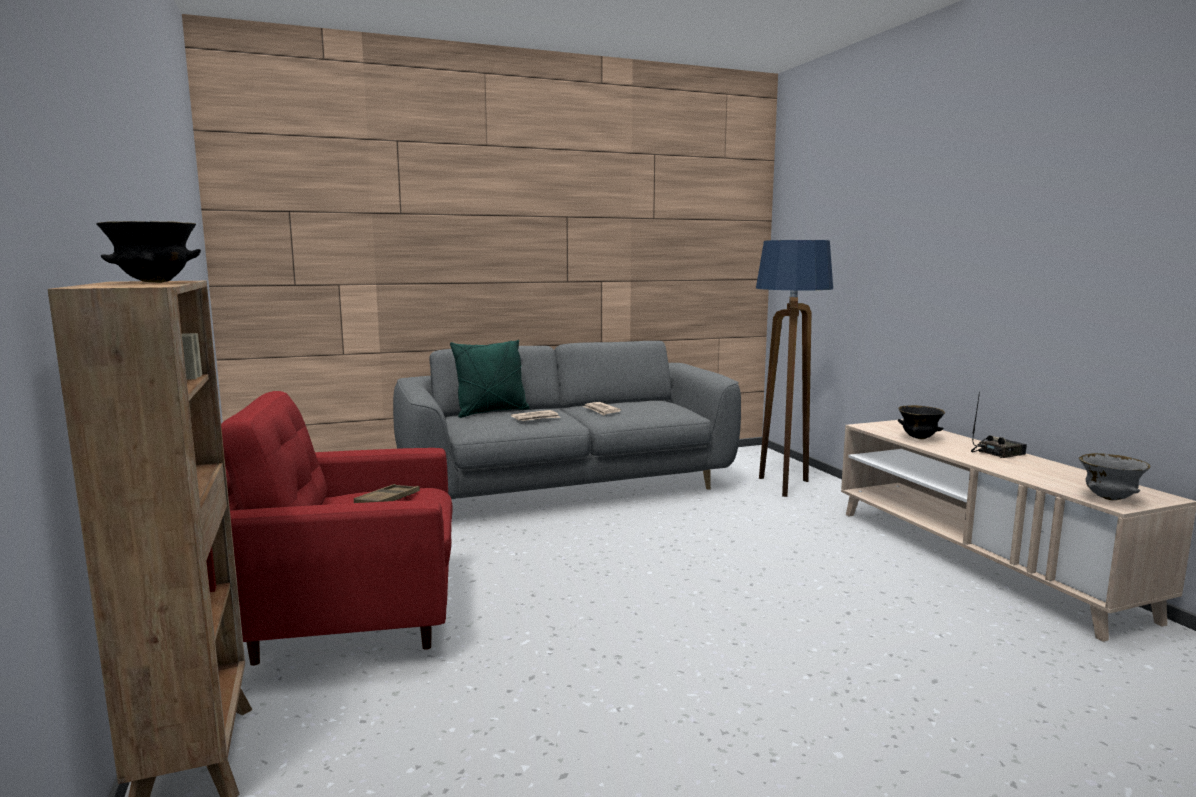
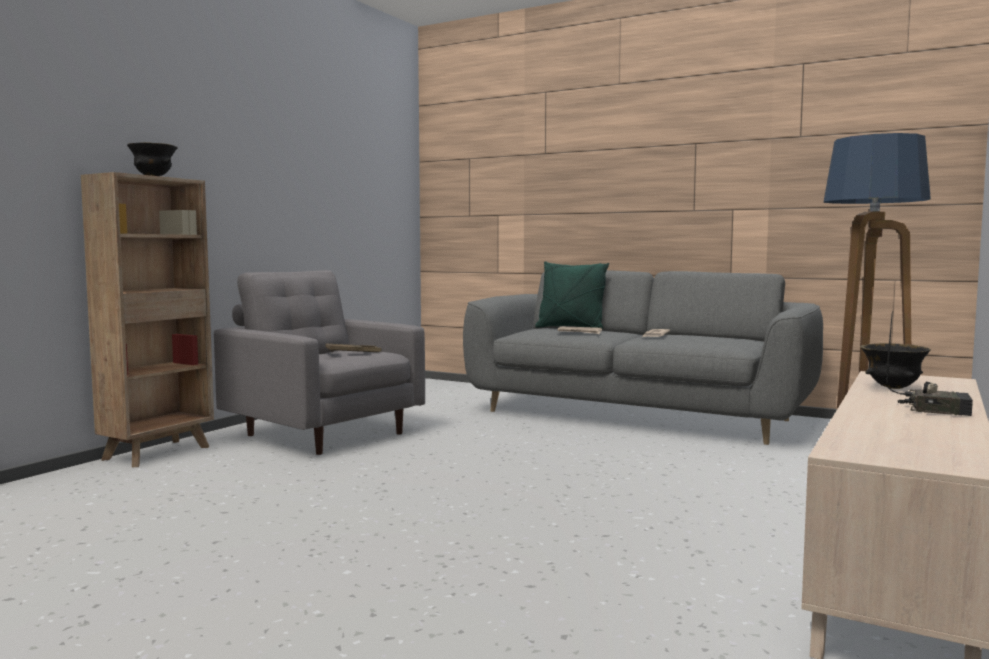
camera: 50 degrees right, 5 degrees down
(347, 619) = (323, 433): red armchair -> grey armchair
(1108, 498) = (862, 449): grey bowl -> none

